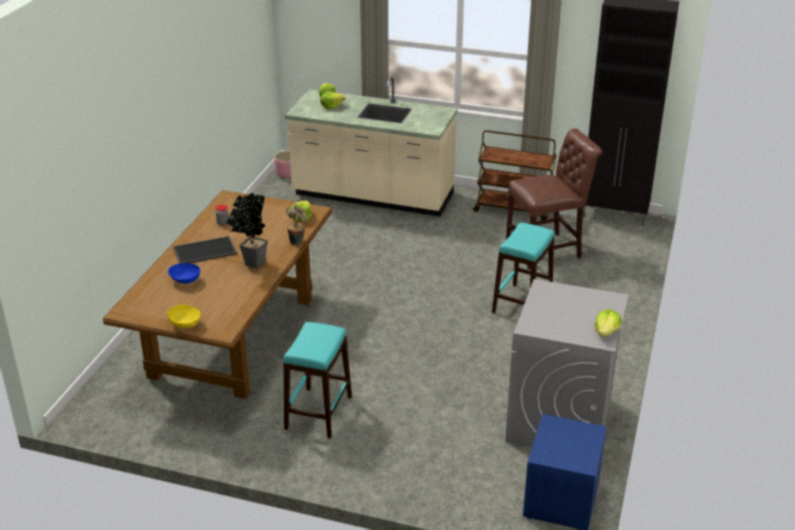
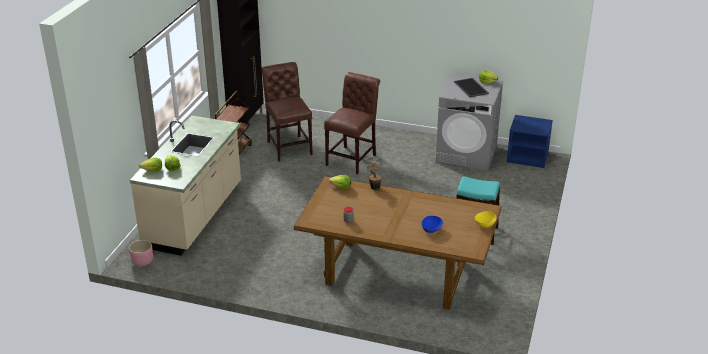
camera: 90 degrees left, 0 degrees up
(204, 251) = (391, 225): tray -> tray (471, 88)
(252, 264) = (407, 204): potted plant -> none
(522, 303) = (353, 158): turquoise stool -> brown chair

